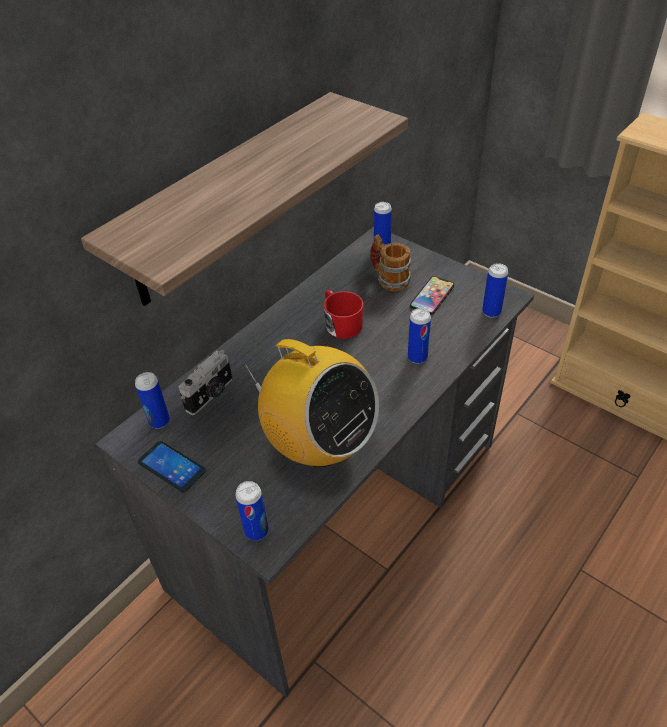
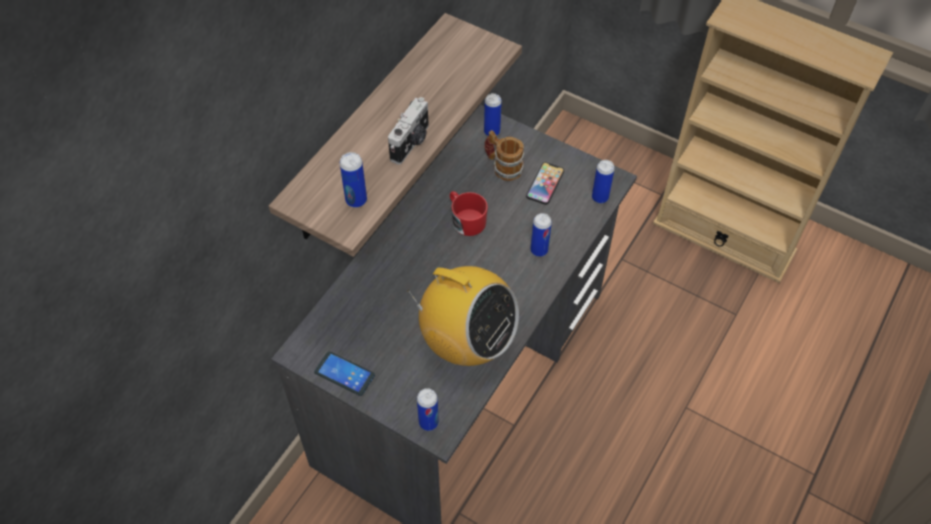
camera: 10 degrees left, 10 degrees up
(159, 421) = (322, 332): can -> can (356, 200)
(211, 395) = (362, 303): camera -> camera (411, 143)

